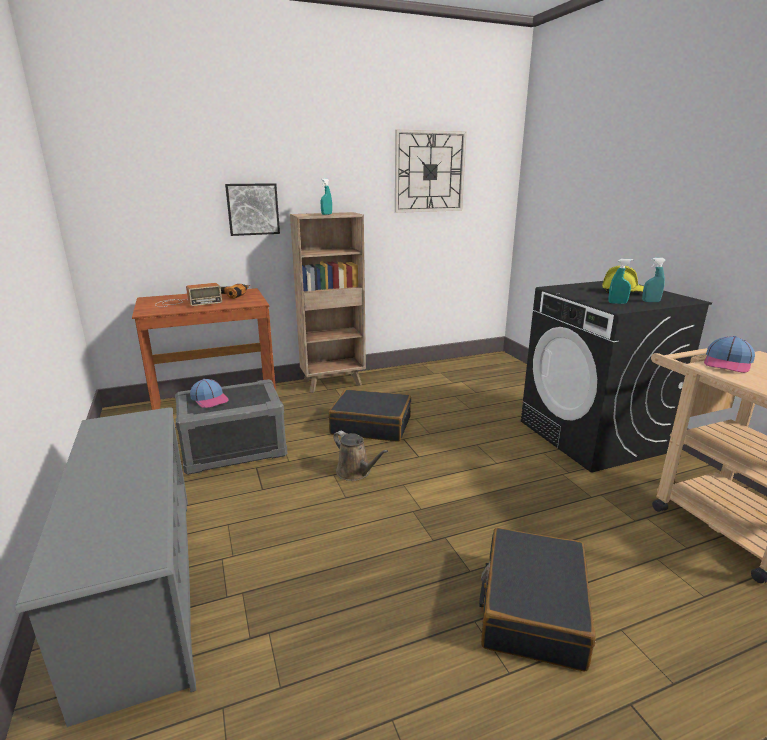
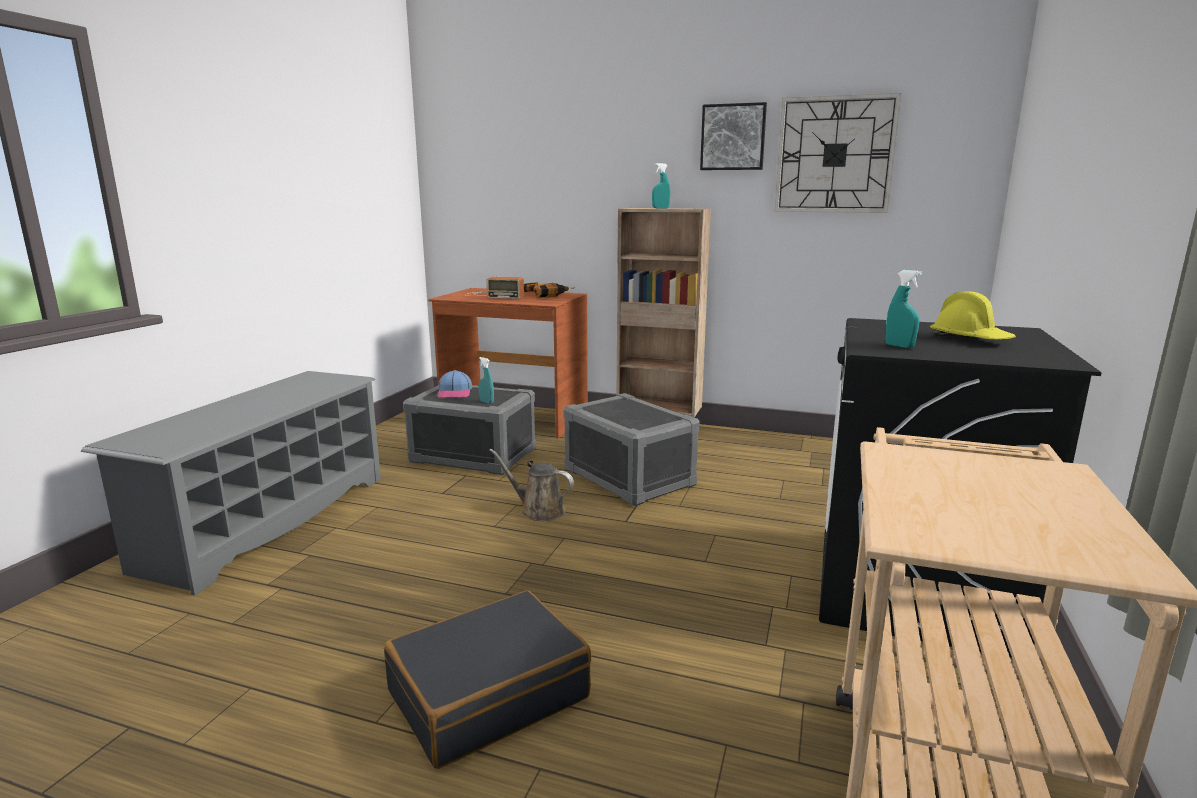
camera: 40 degrees right, 5 degrees down
(252, 209) = (592, 201): picture -> picture (733, 137)
(356, 472) = (539, 510): brown watering can -> brown watering can turned 120 degrees clockwise
(371, 425) = (627, 477): black suitcase -> grey storage box
(650, 301) = (969, 353): turquoise spray bottle -> turquoise spray bottle (486, 402)
(727, 363) = (938, 456): cap -> none

